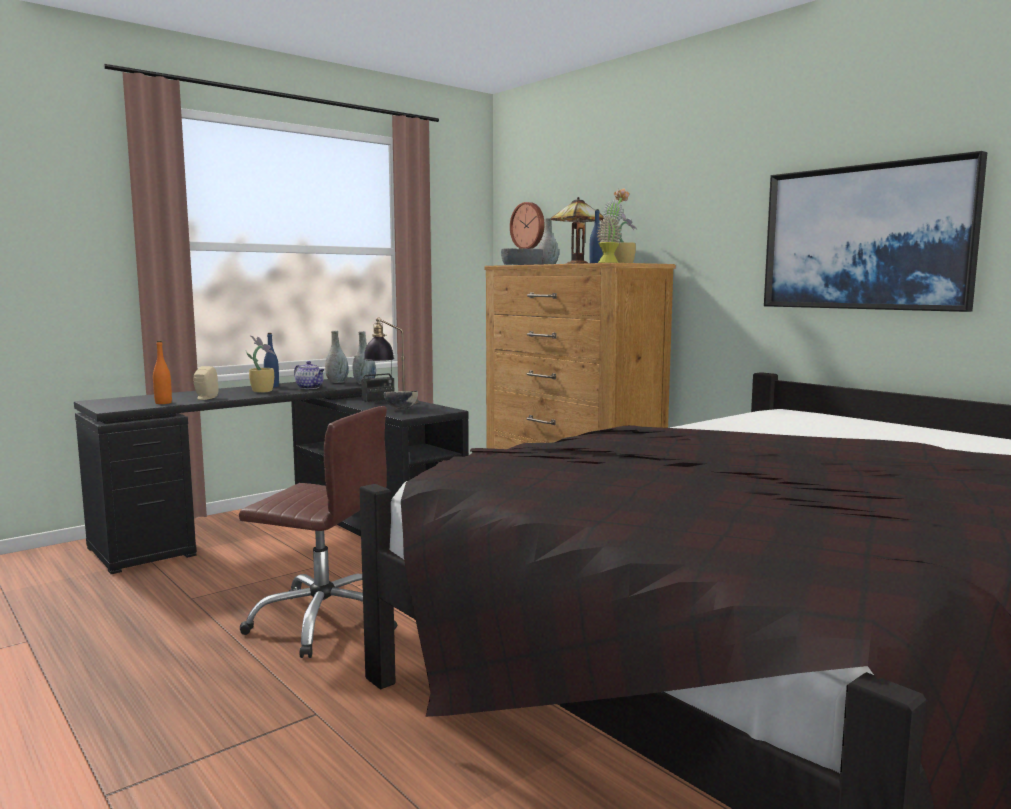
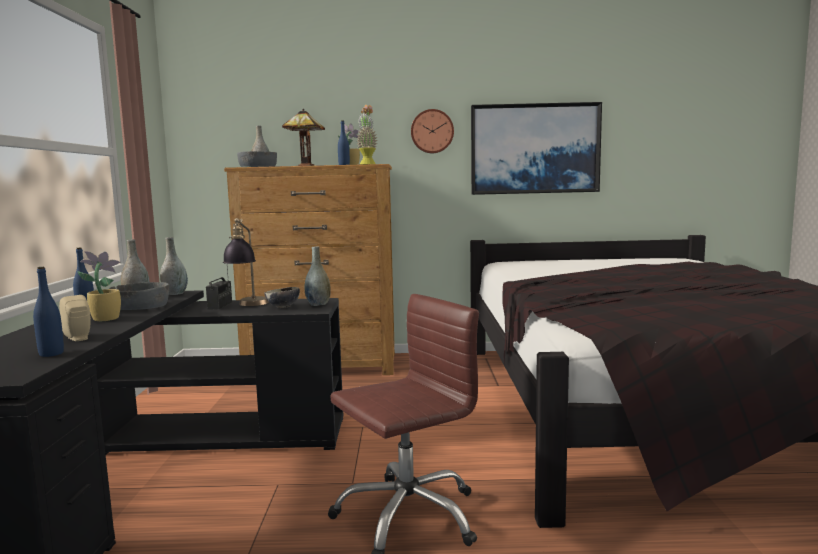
camera: 50 degrees left, 0 degrees up
(163, 403) = (51, 354): orange bottle -> blue bottle
(310, 388) = (141, 306): teapot -> grey bowl
(428, 412) = (318, 304): none -> grey vase
(528, 226) = (219, 131): wall clock -> wall clock (432, 131)

